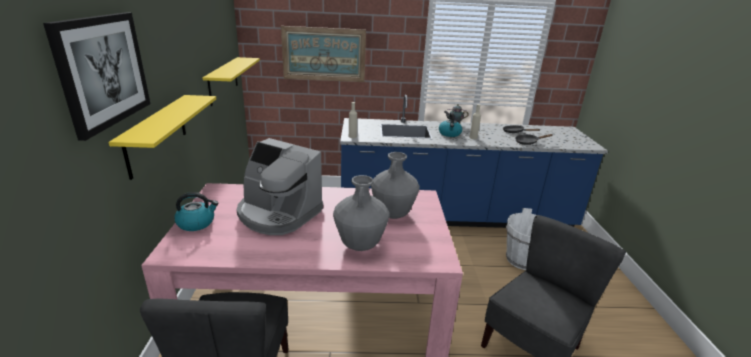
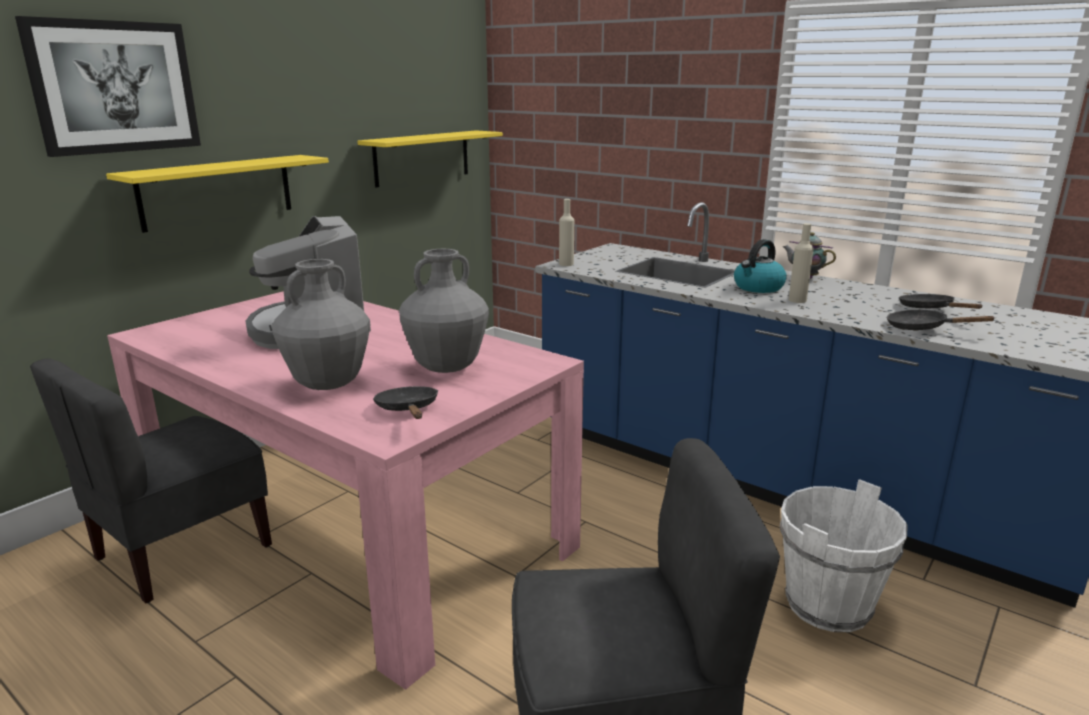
camera: 40 degrees right, 5 degrees down
(196, 223) = (219, 316): kettle -> none
(324, 54) = (599, 128): picture -> none
(422, 243) = (408, 410): none -> black frying pan

